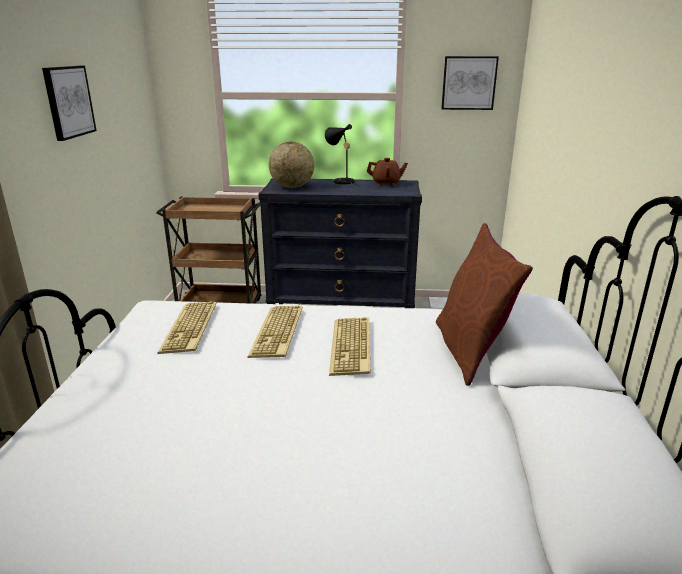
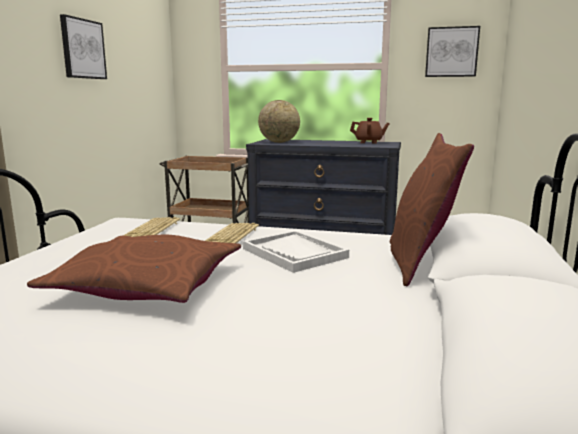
camera: 10 degrees right, 10 degrees down
(231, 408) = (148, 285): none -> brown pillow
(341, 181) = (326, 141): black table lamp -> none
(352, 347) = (294, 253): keyboard -> white tray

